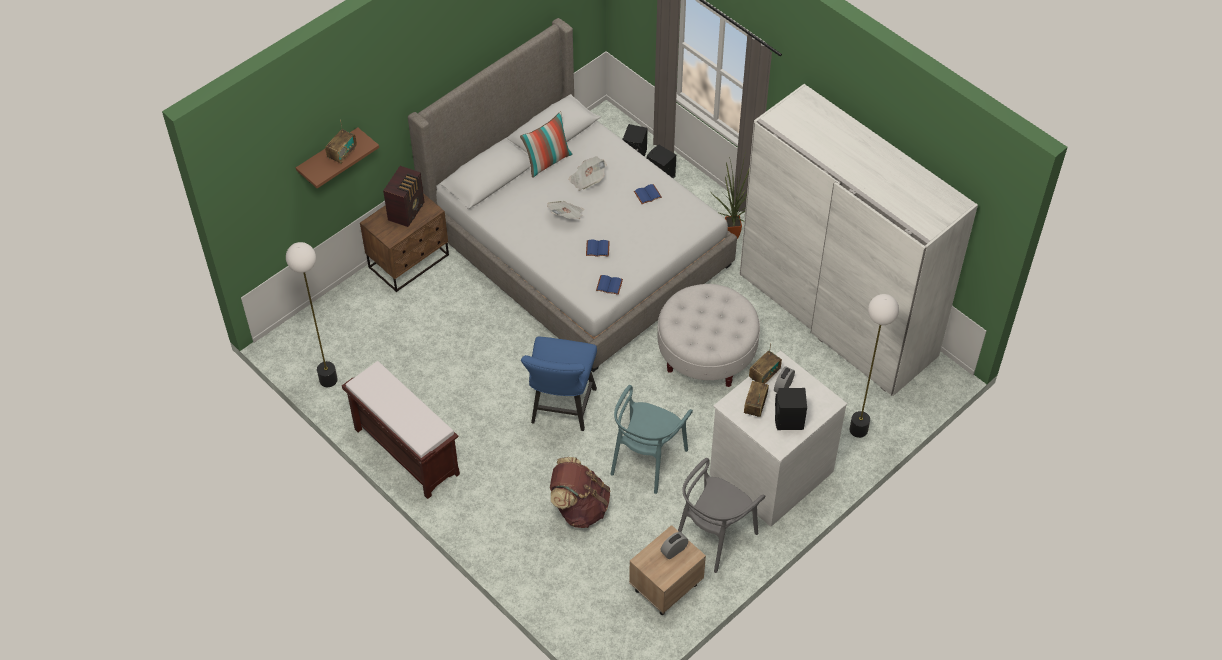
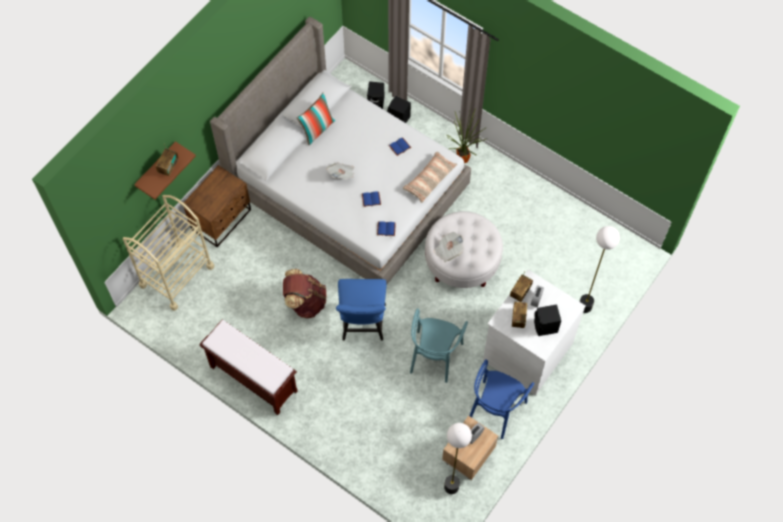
camera: 10 degrees left, 10 degrees up
(328, 379) = (181, 329): floor lamp -> floor lamp (451, 486)
(337, 317) = (176, 275): none -> beige cart
(407, 211) = (217, 188): radio -> none
(579, 508) = (392, 403): brown backpack -> brown backpack (305, 302)
(587, 180) = (351, 141): newspaper -> newspaper (448, 250)
(677, 237) = (429, 180): none -> pillow
(714, 536) = (495, 409): grey chair -> blue chair
(837, 316) = (552, 215): white wardrobe -> none

